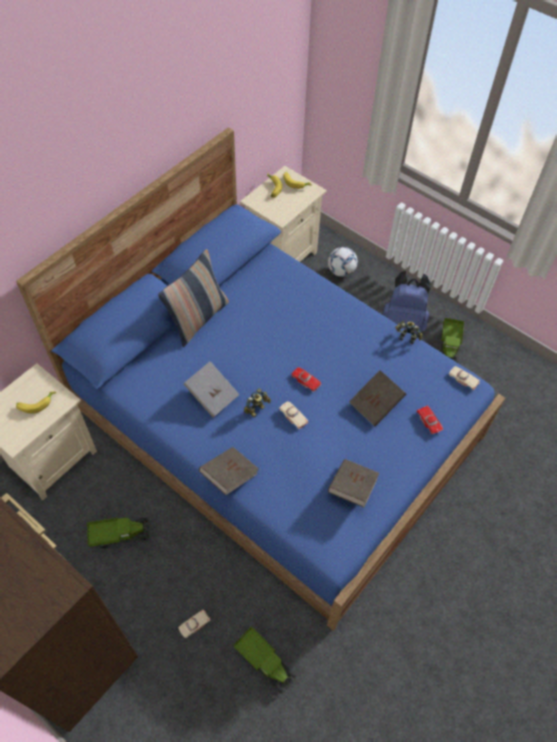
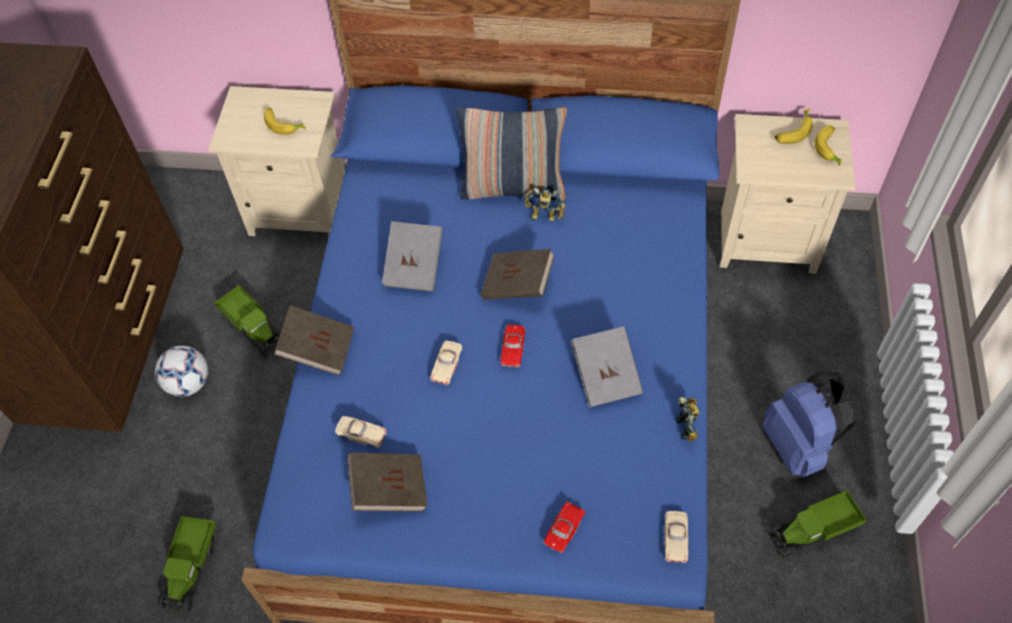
camera: 60 degrees right, 0 degrees up
(194, 624) = (195, 467): beige toy car -> beige toy car (361, 433)
(257, 409) = (429, 322): toy robot -> toy robot (544, 216)
(341, 271) = (812, 320): football -> football (189, 383)
(354, 351) = (606, 376): none -> grey book
(376, 404) = (540, 449): brown book -> brown book (517, 285)

